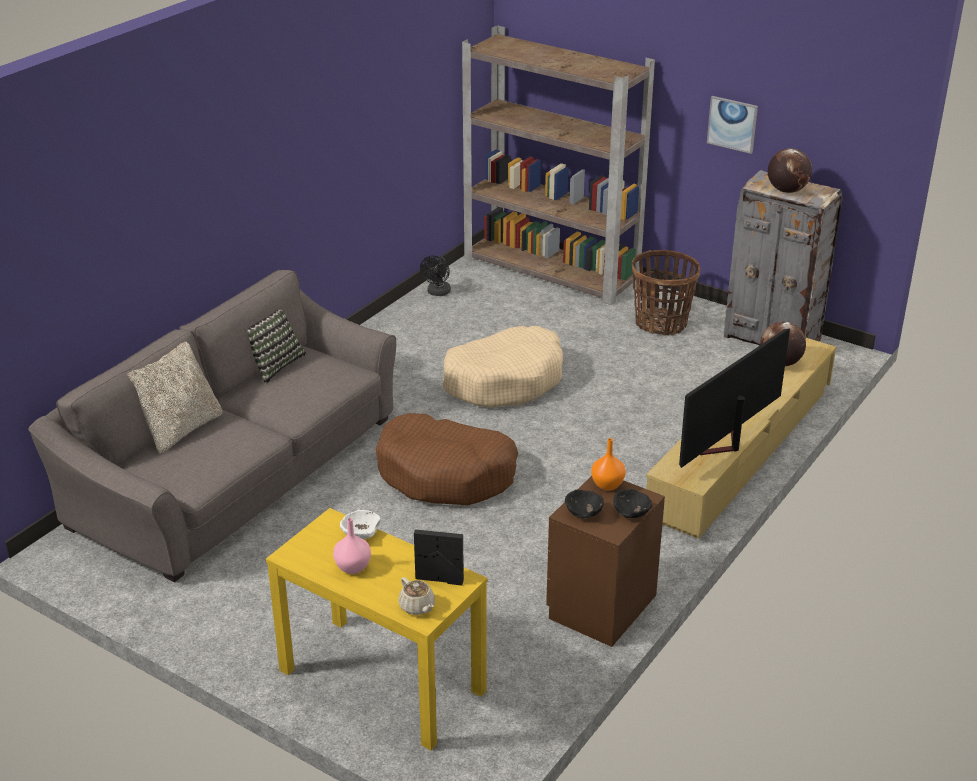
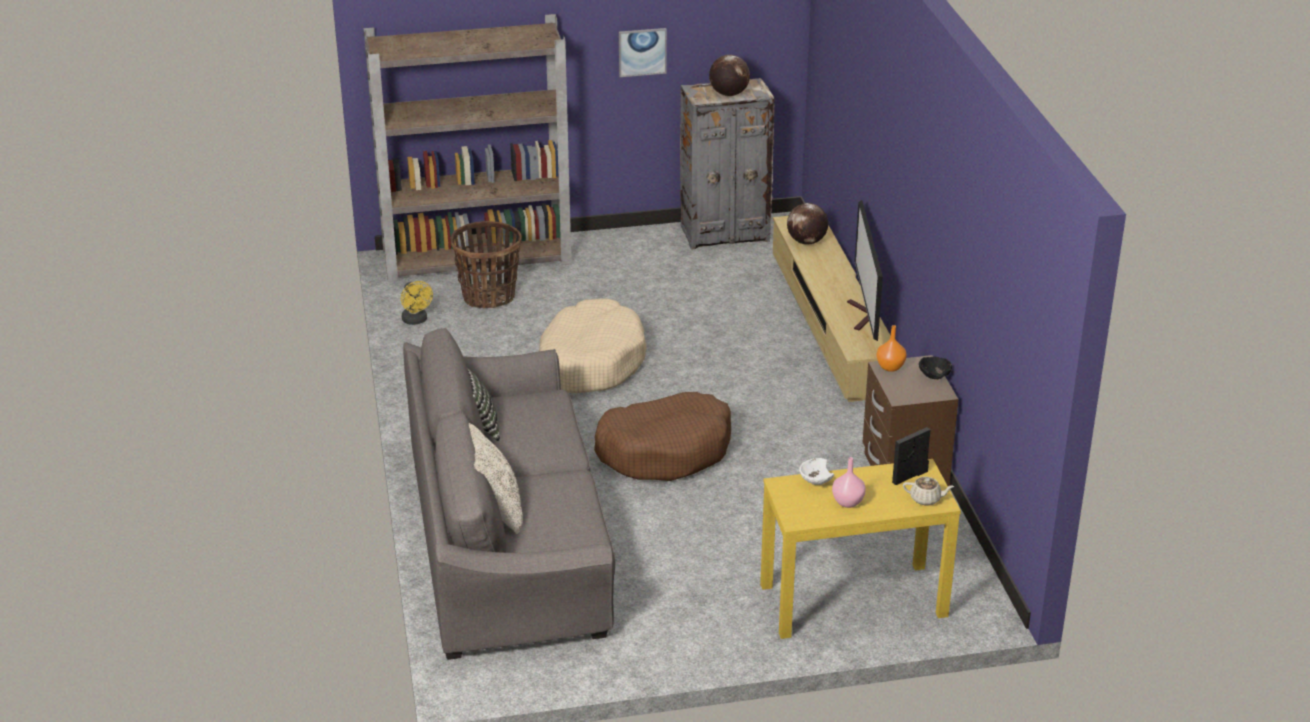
camera: 45 degrees left, 0 degrees up
(437, 293) = (416, 320): black fan -> yellow fan
(584, 513) = (908, 392): black bowl -> none
(661, 324) = (632, 260): basket -> basket (489, 296)

